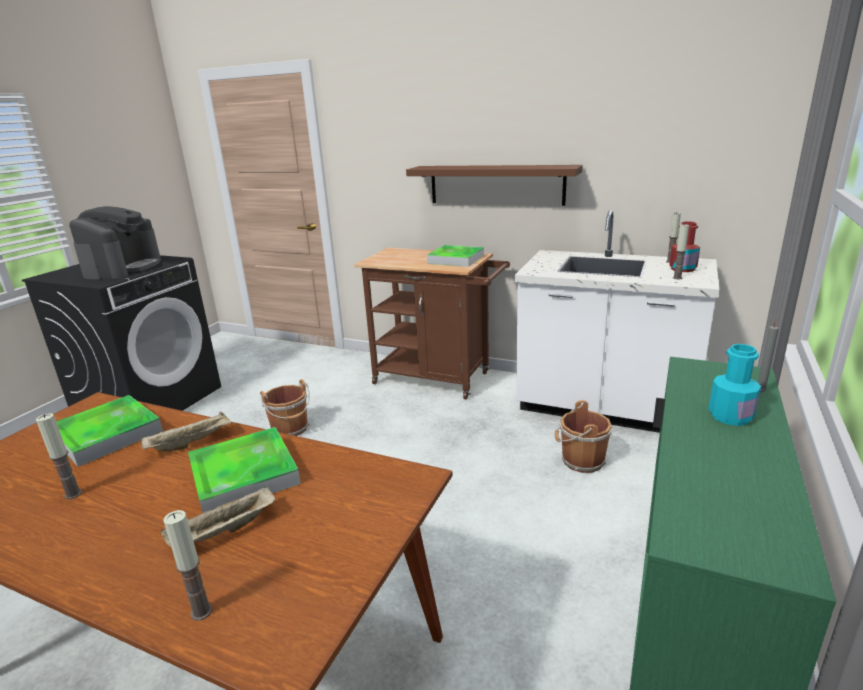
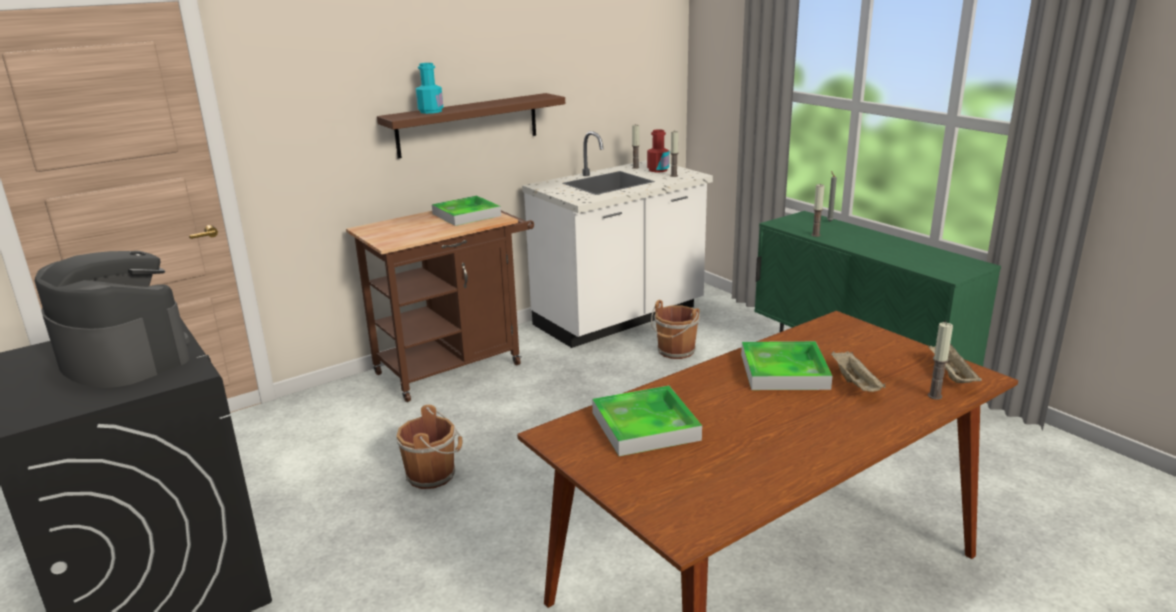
camera: 60 degrees left, 0 degrees up
(73, 494) = (752, 441): candle -> candle (815, 235)
(191, 443) = (708, 387): beige tray -> beige tray (951, 374)
(730, 416) = (849, 234): turquoise bottle -> turquoise bottle (430, 111)

